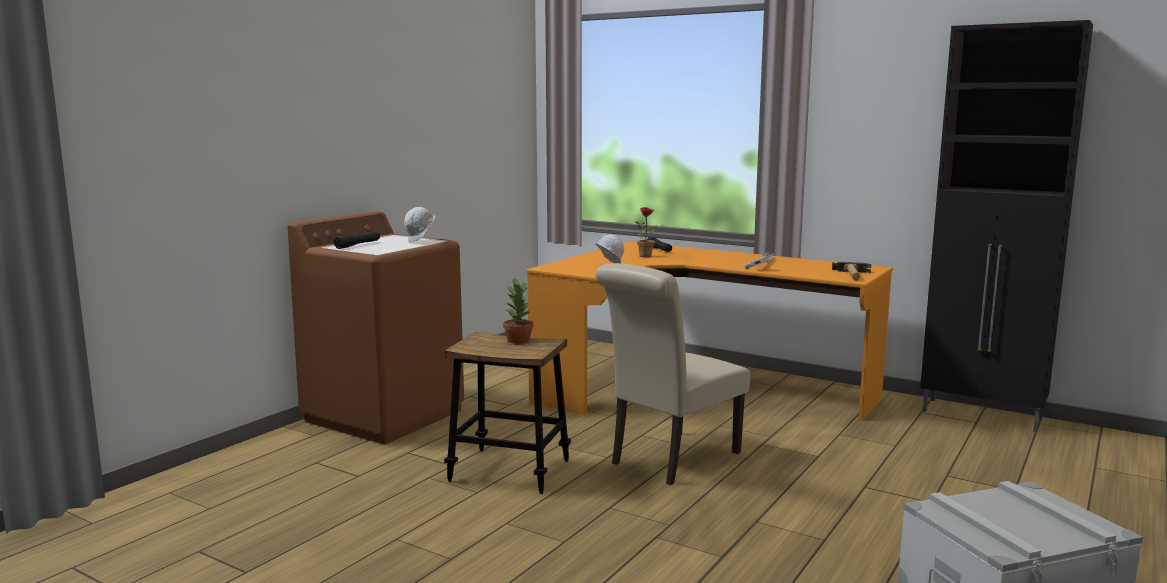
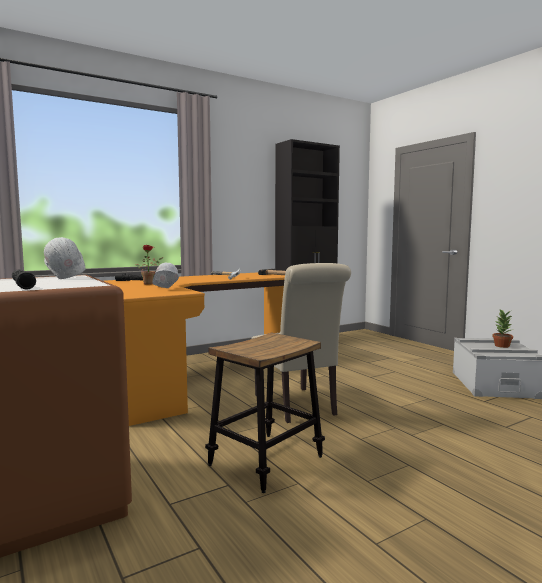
camera: 65 degrees left, 5 degrees down
(519, 340) = (254, 342): potted plant -> potted plant (501, 346)

